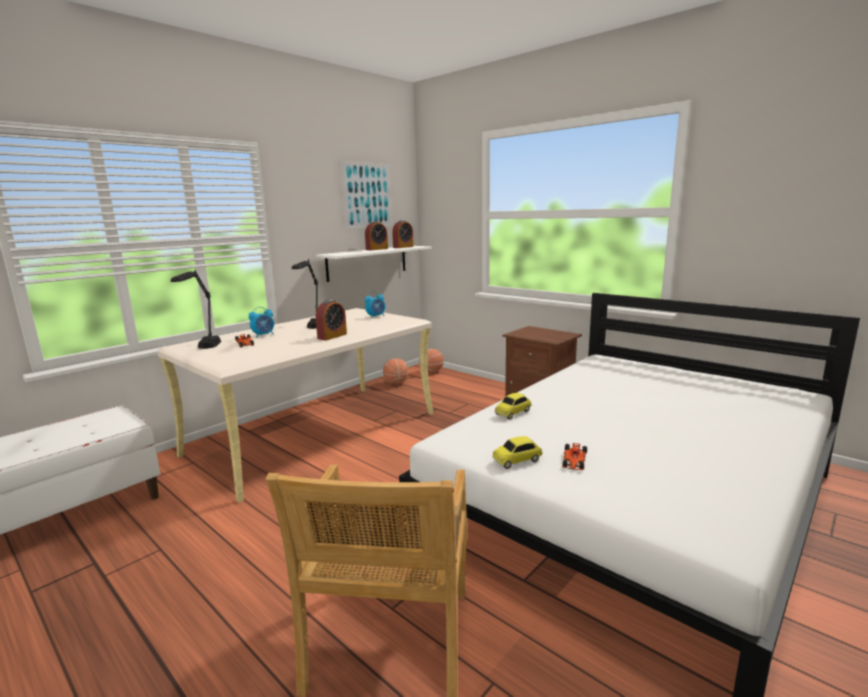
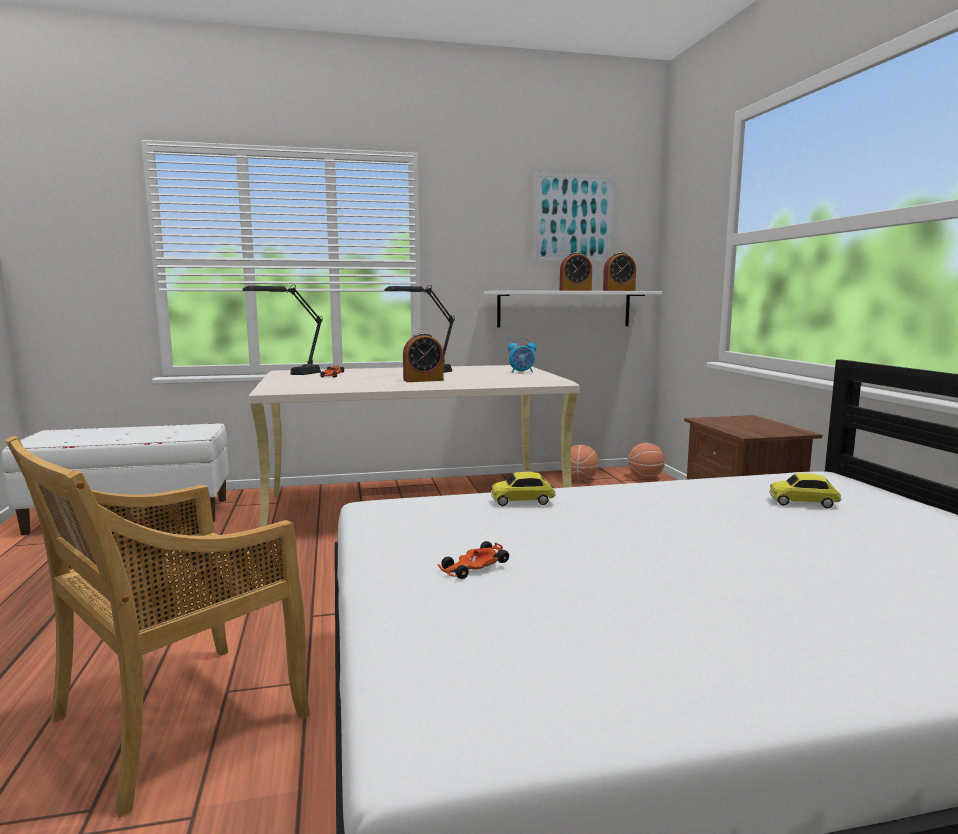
camera: 35 degrees right, 5 degrees down
(264, 335) = (367, 372): alarm clock -> none
(517, 460) = (409, 545): toy car -> toy car (803, 502)

